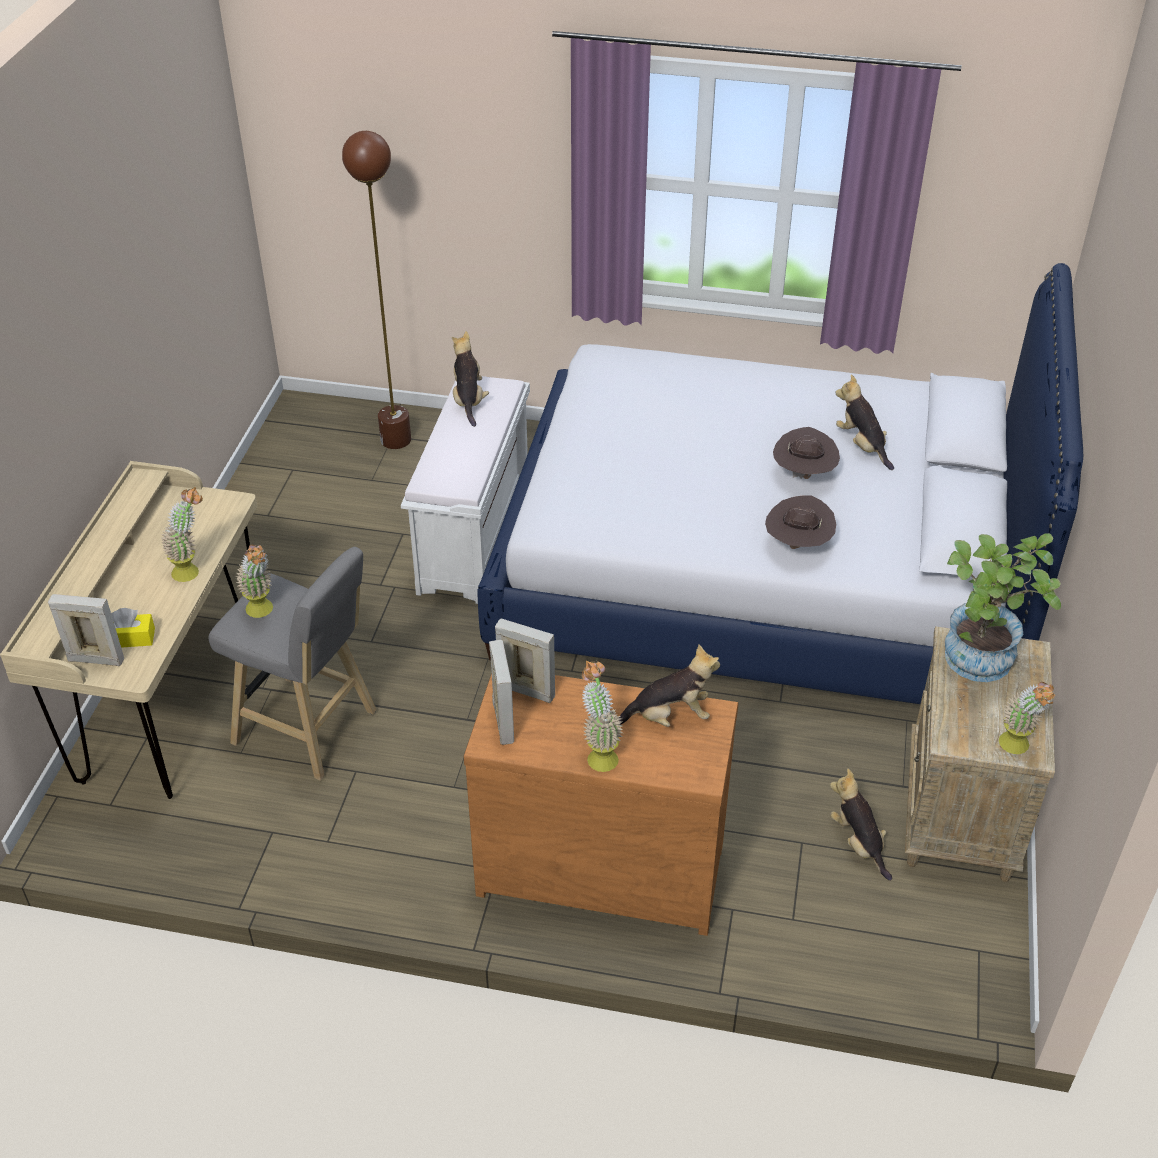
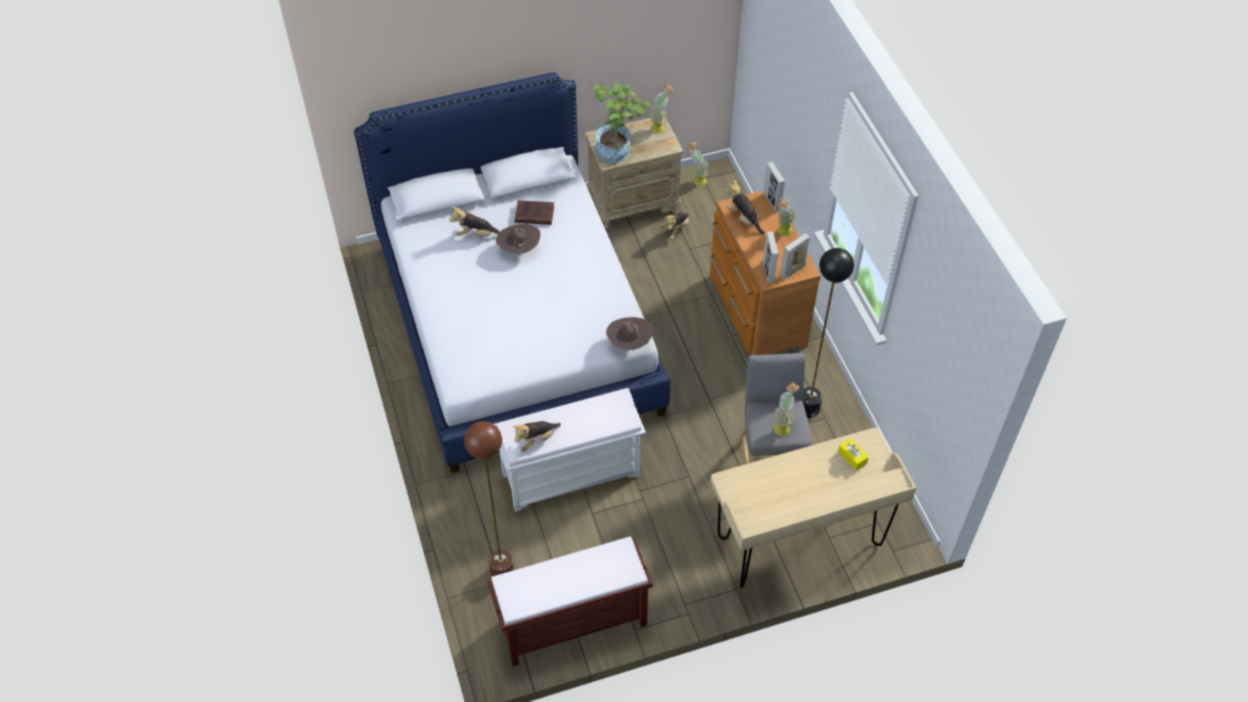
camera: 120 degrees left, 10 degrees up
(96, 660) = (876, 461): picture frame -> picture frame (772, 201)
(192, 570) = (788, 463): potted plant -> potted plant (696, 180)
(281, 466) = (571, 624): none -> brown bench
(360, 829) = (808, 409): none -> black floor lamp
(797, 545) = (579, 233): brown hat -> brown hat (629, 343)
(862, 446) = (476, 234): plush toy -> plush toy turned 60 degrees clockwise
(870, 512) = (533, 214): none -> brown book

